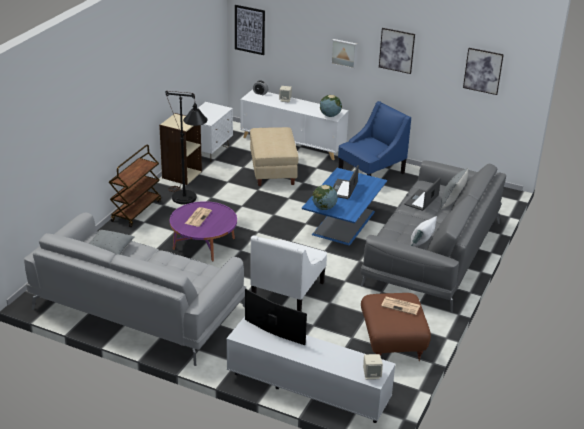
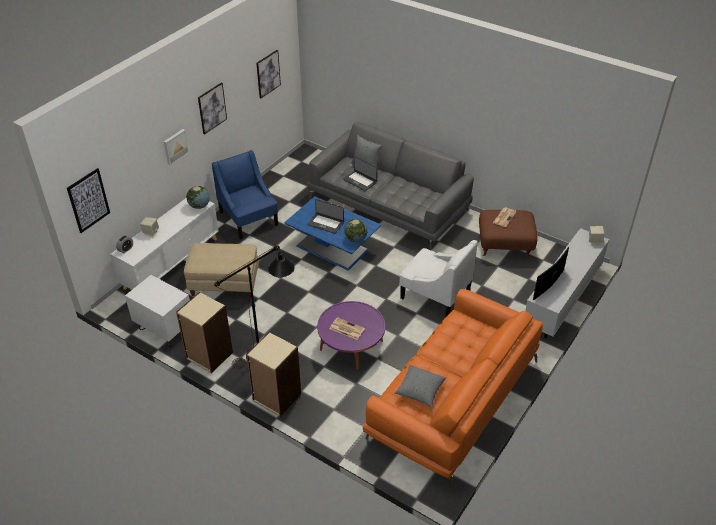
camera: 80 degrees left, 10 degrees up
(136, 211) = (276, 397): brown cart -> beige bookcase
(137, 307) = (453, 400): grey sofa -> orange sofa
(421, 242) = (423, 191): white pillow -> none

